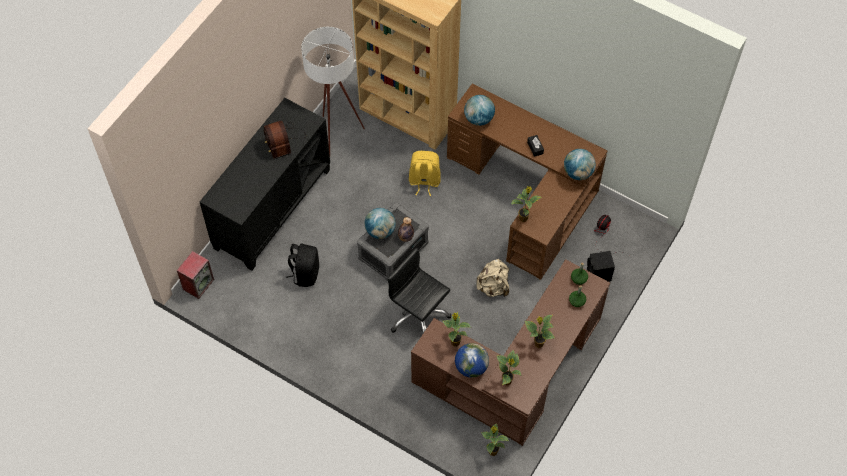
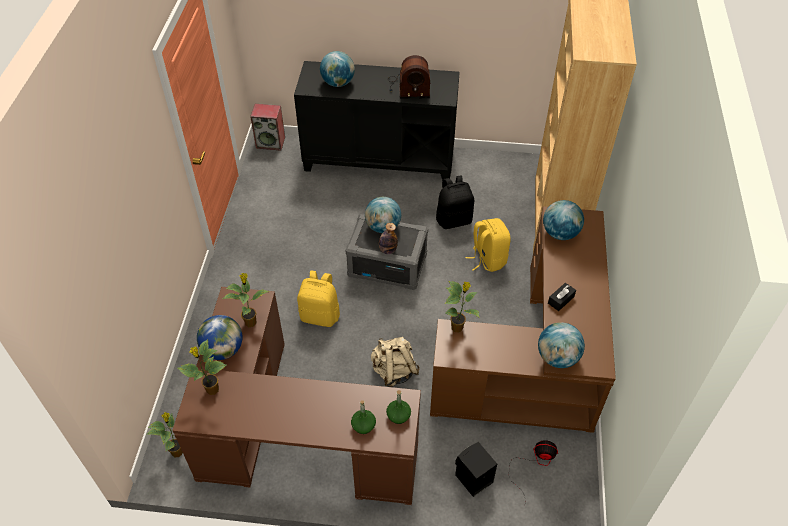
camera: 65 degrees right, 10 degrees down
(246, 187) = (338, 83): none -> globe
(283, 140) = (408, 87): radio -> radio turned 135 degrees counterclockwise
(305, 273) = (322, 208): black backpack -> black backpack (454, 219)
(336, 138) = (488, 174): white floor lamp -> none
(418, 315) = (320, 315): black office chair -> yellow backpack
(538, 343) = (280, 404): potted plant -> none

